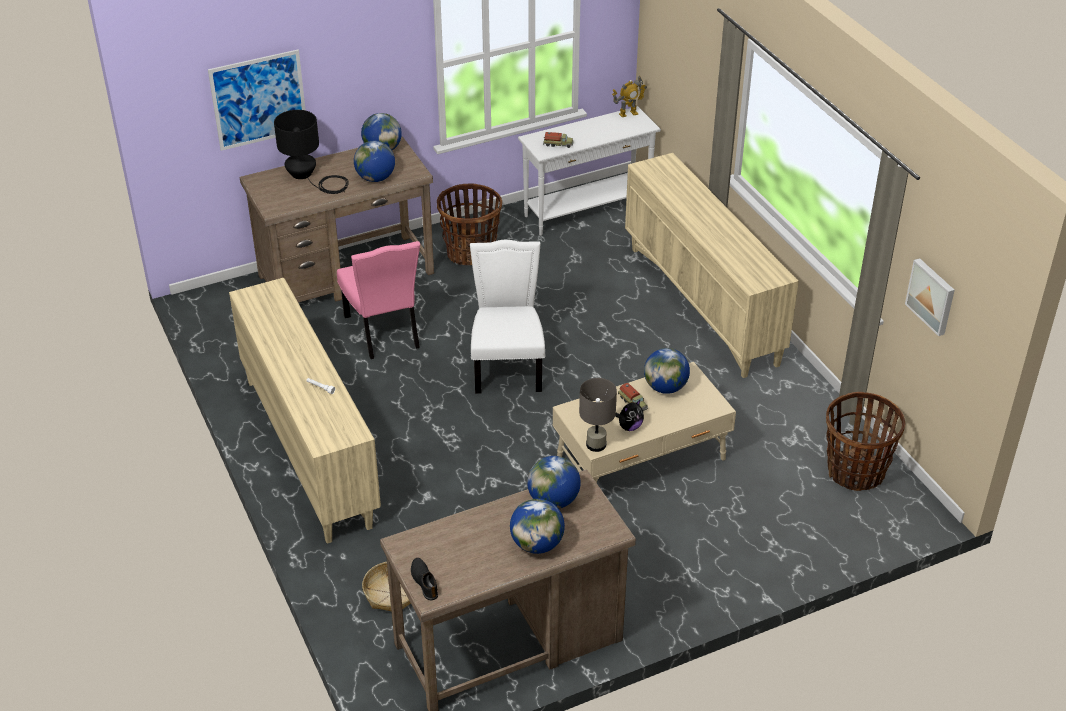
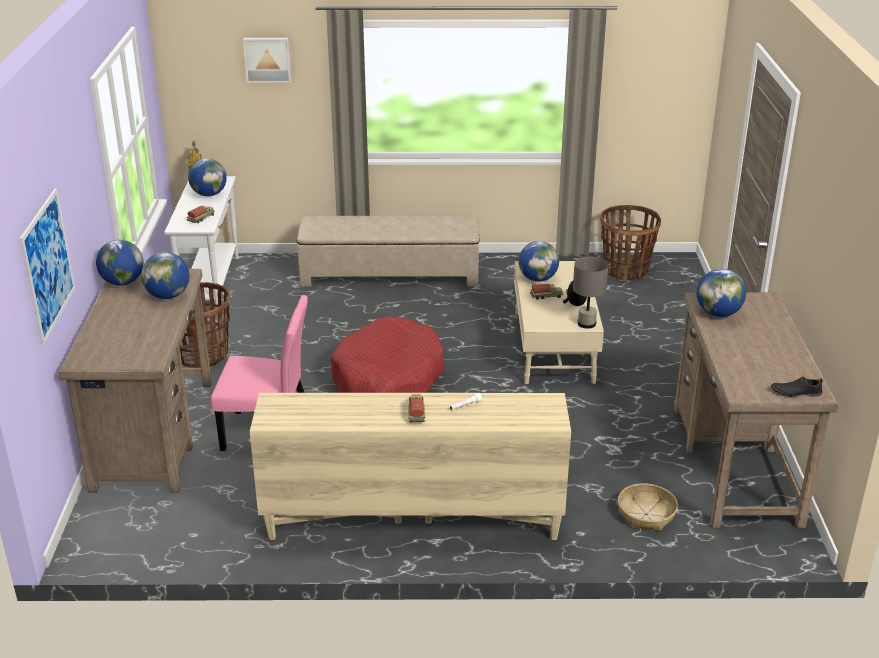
camera: 65 degrees left, 10 degrees down
(296, 365) = (416, 413): none -> toy truck
(313, 178) = (122, 328): black table lamp -> none
(507, 368) = (387, 378): white chair -> red dog bed
(537, 544) = (769, 332): globe -> globe (209, 194)
(700, 305) = (390, 273): beige dresser -> beige bench
(932, 296) = (632, 100): picture -> picture (267, 59)

